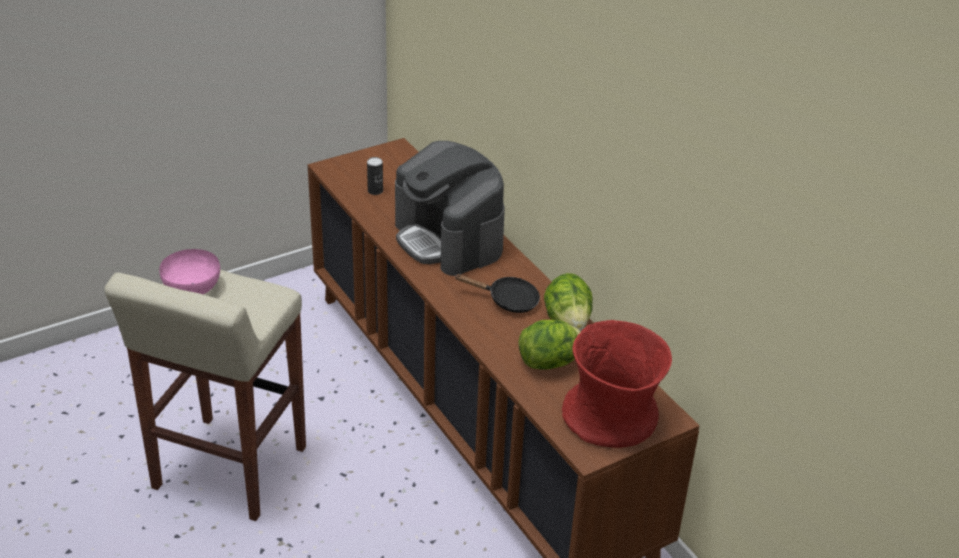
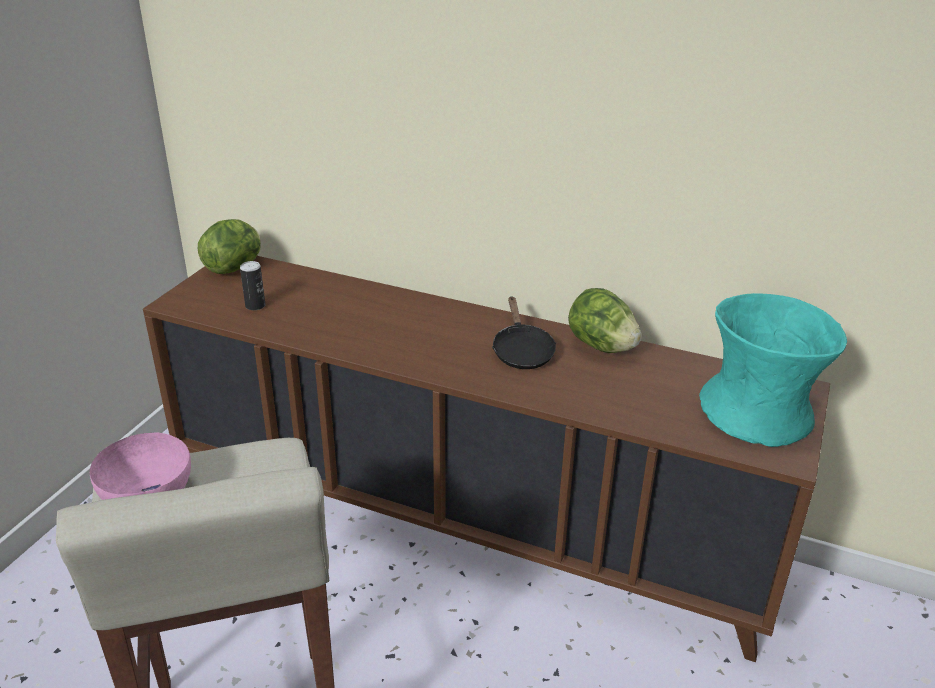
camera: 35 degrees left, 5 degrees down
(449, 239) = (391, 320): coffee machine -> none
(508, 300) = (521, 351): black frying pan -> black frying pan turned 105 degrees clockwise
(550, 363) = (637, 390): lettuce -> lettuce (235, 267)
(612, 417) = (758, 413): red vase -> turquoise vase

